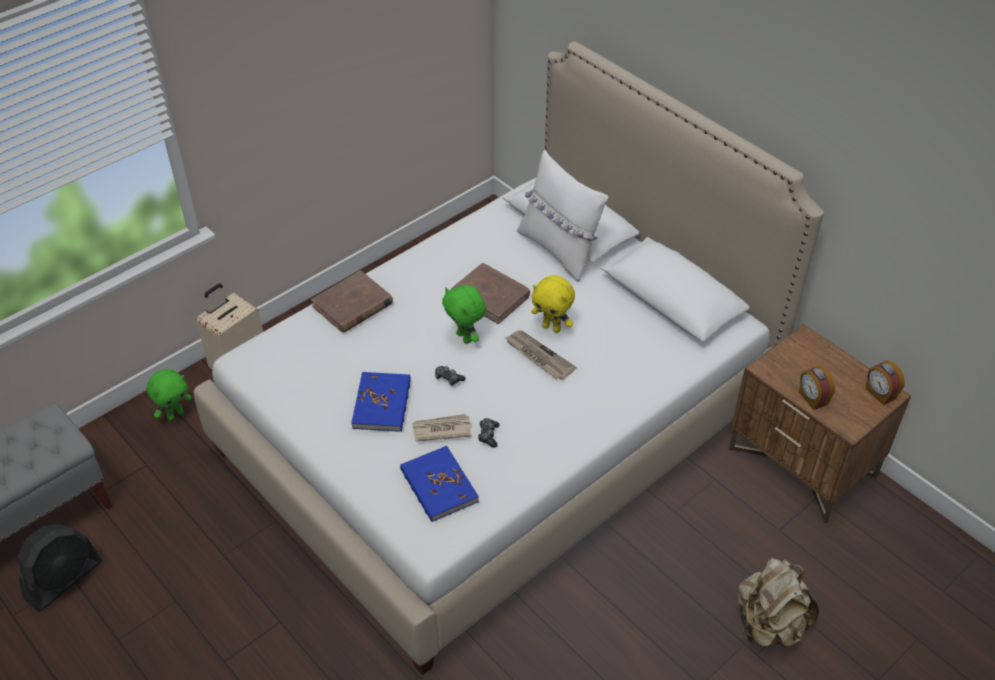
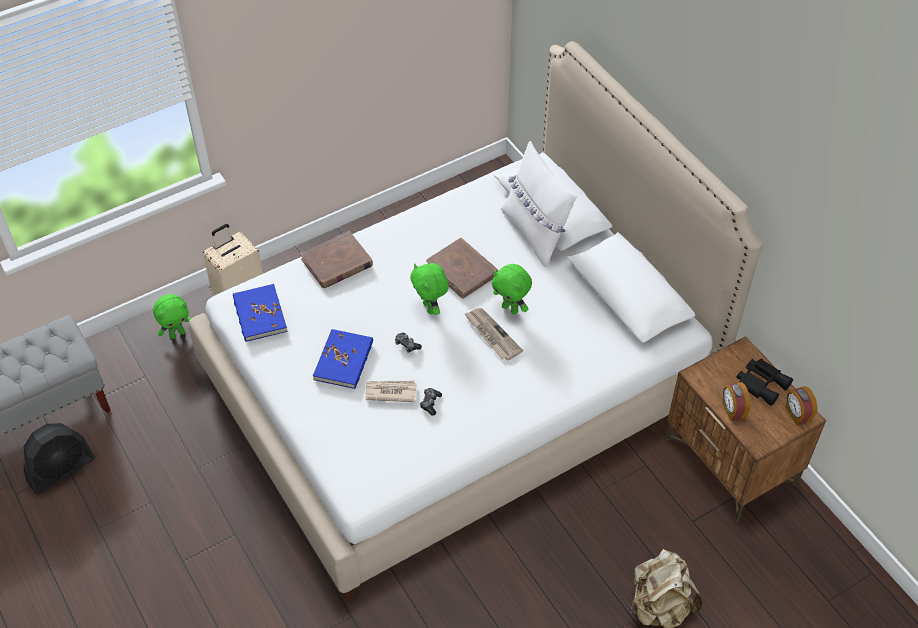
camera: 10 degrees right, 5 degrees up
(438, 486) = (377, 443): blue book -> blue book (259, 315)
(552, 327) = (510, 309): yellow plush toy -> green plush toy
(834, 367) = (762, 383): none -> black binoculars

